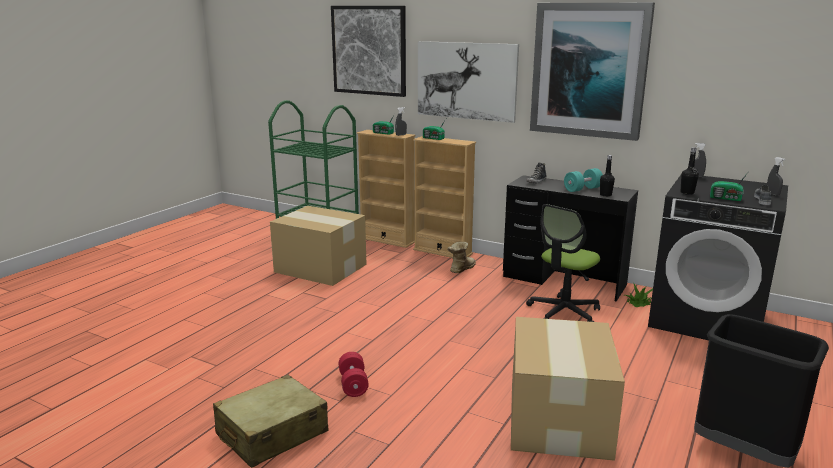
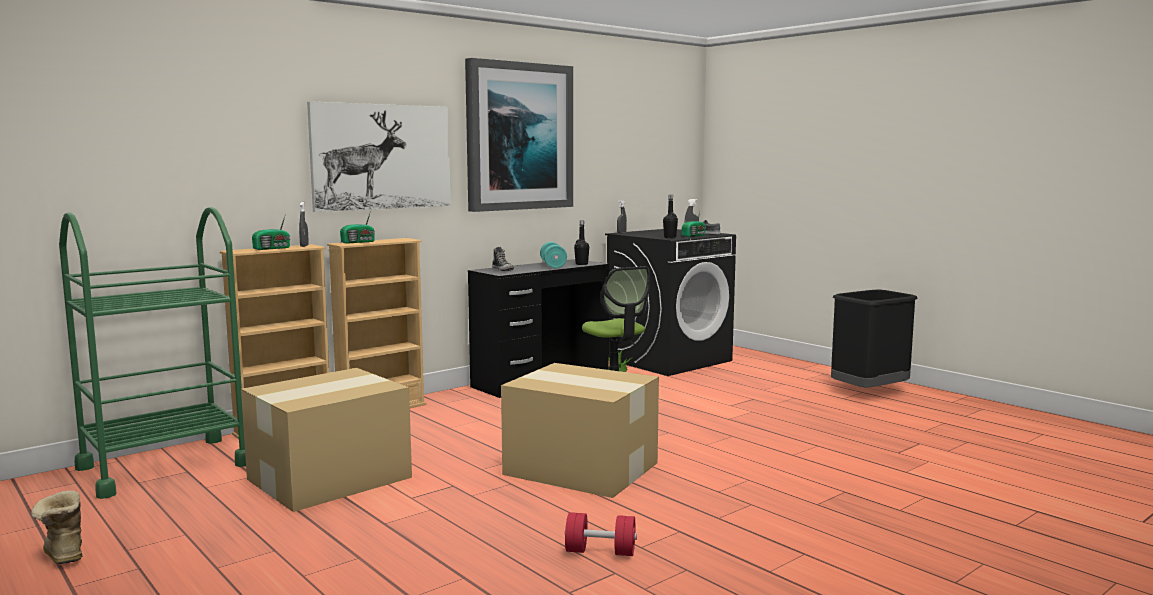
camera: 70 degrees left, 10 degrees down
(271, 434) = (814, 545): beige suitcase -> none
(353, 384) = (717, 494): red dumbbell -> red dumbbell (600, 552)
(369, 50) = (213, 116): picture -> none
(460, 269) = (452, 410): boot -> boot (63, 555)
(559, 418) = (813, 427): cardboard box -> cardboard box (580, 468)

